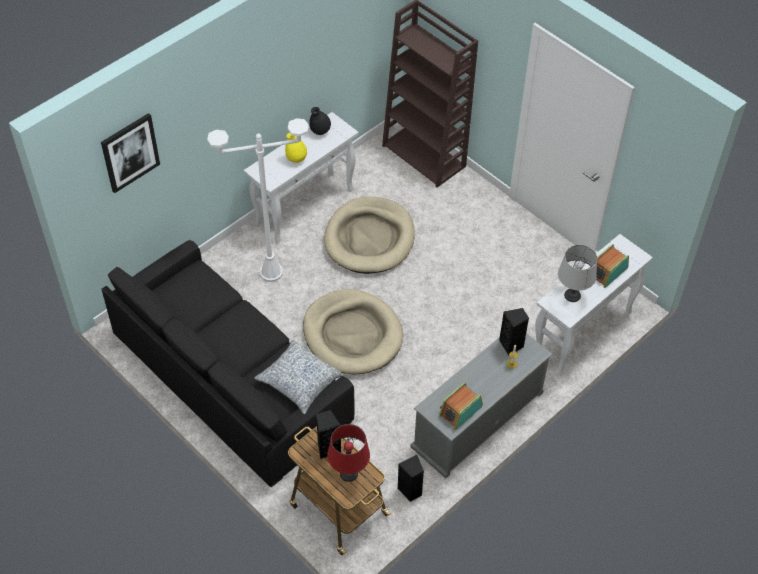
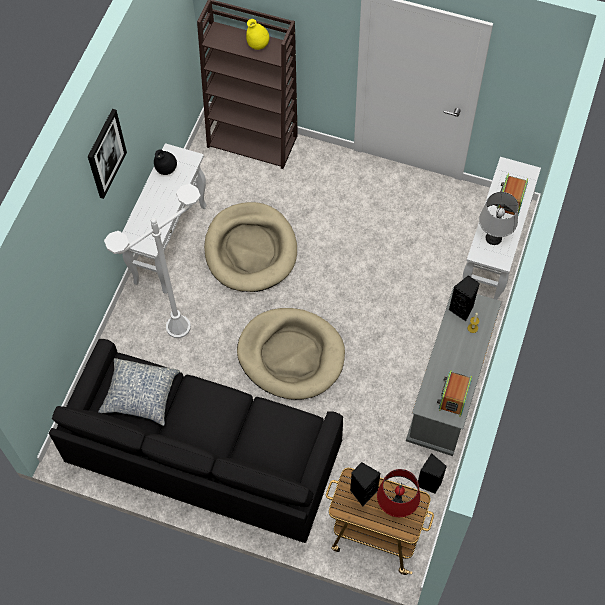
camera: 25 degrees left, 10 degrees up
(130, 152) = (32, 295): picture -> picture (106, 153)
(296, 159) = (161, 209): yellow vase -> yellow vase (258, 45)
(299, 382) = (289, 435): pillow -> pillow (140, 395)

